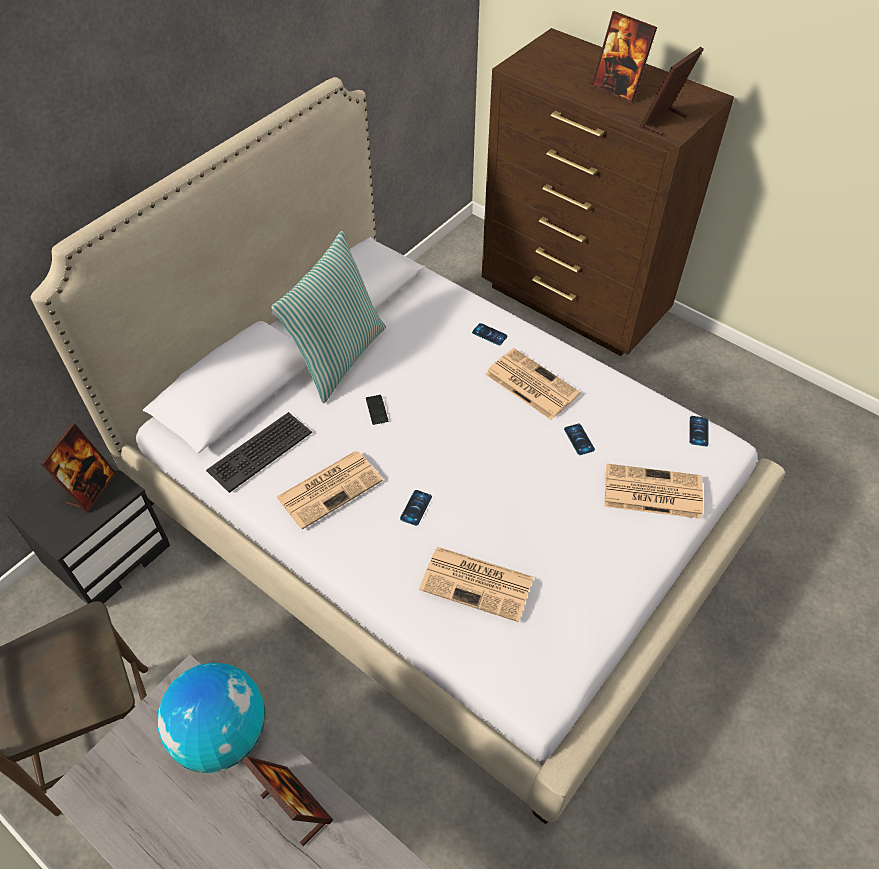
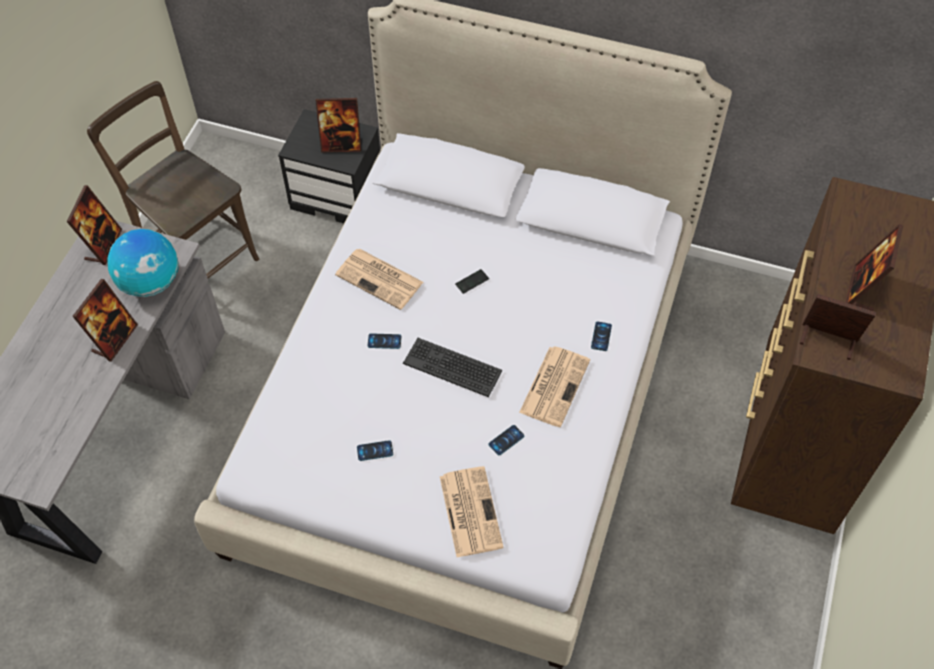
camera: 70 degrees right, 5 degrees up
(116, 788) = (103, 245): none -> picture frame
(259, 451) = (397, 221): keyboard -> keyboard (452, 367)
(338, 357) = (518, 234): pillow -> none
(478, 583) = (328, 403): newspaper -> none
(698, 431) = (560, 538): phone -> phone (375, 451)

